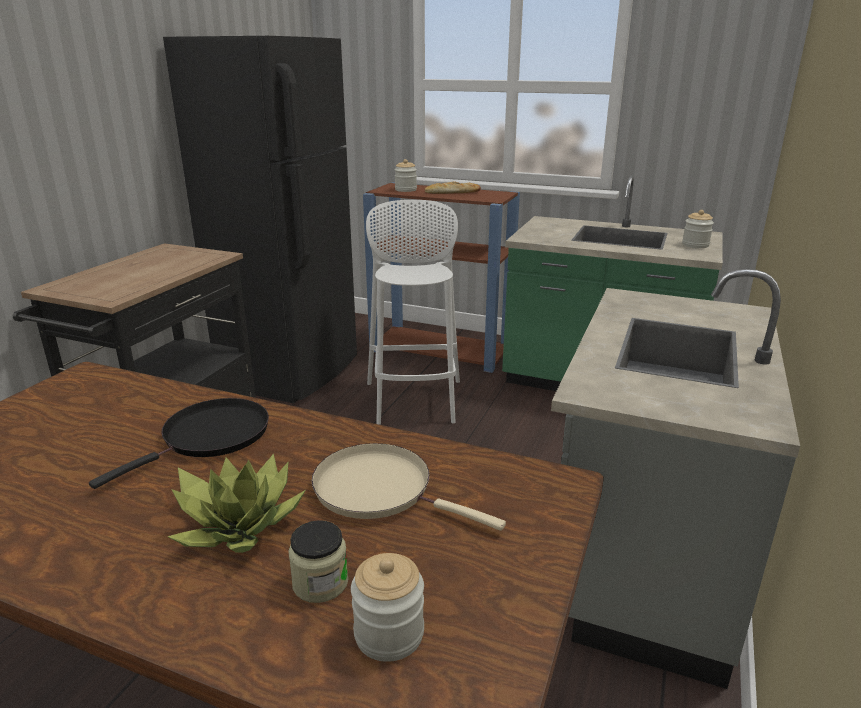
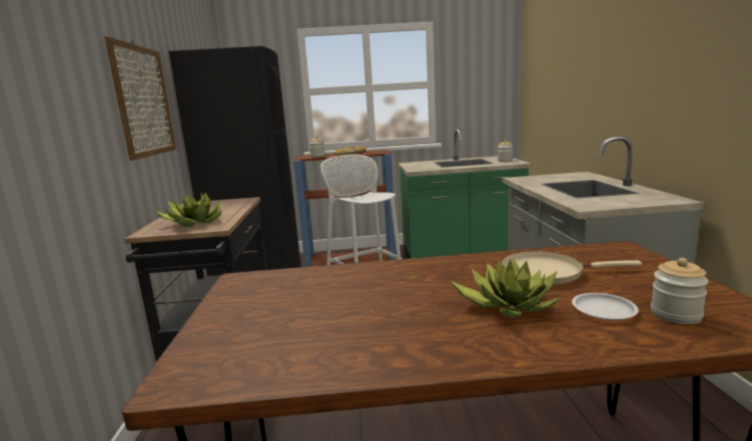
camera: 25 degrees left, 10 degrees down
(95, 112) = (143, 99): none -> picture
(106, 285) = (194, 223): none -> potted plant
(210, 437) = (403, 280): black frying pan -> none
(320, 583) = (603, 310): jar -> white plate

